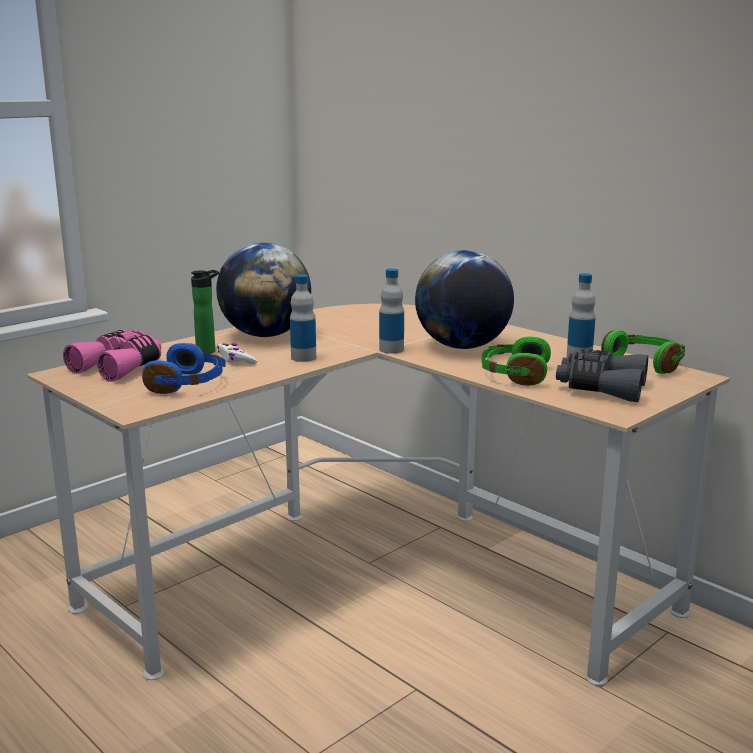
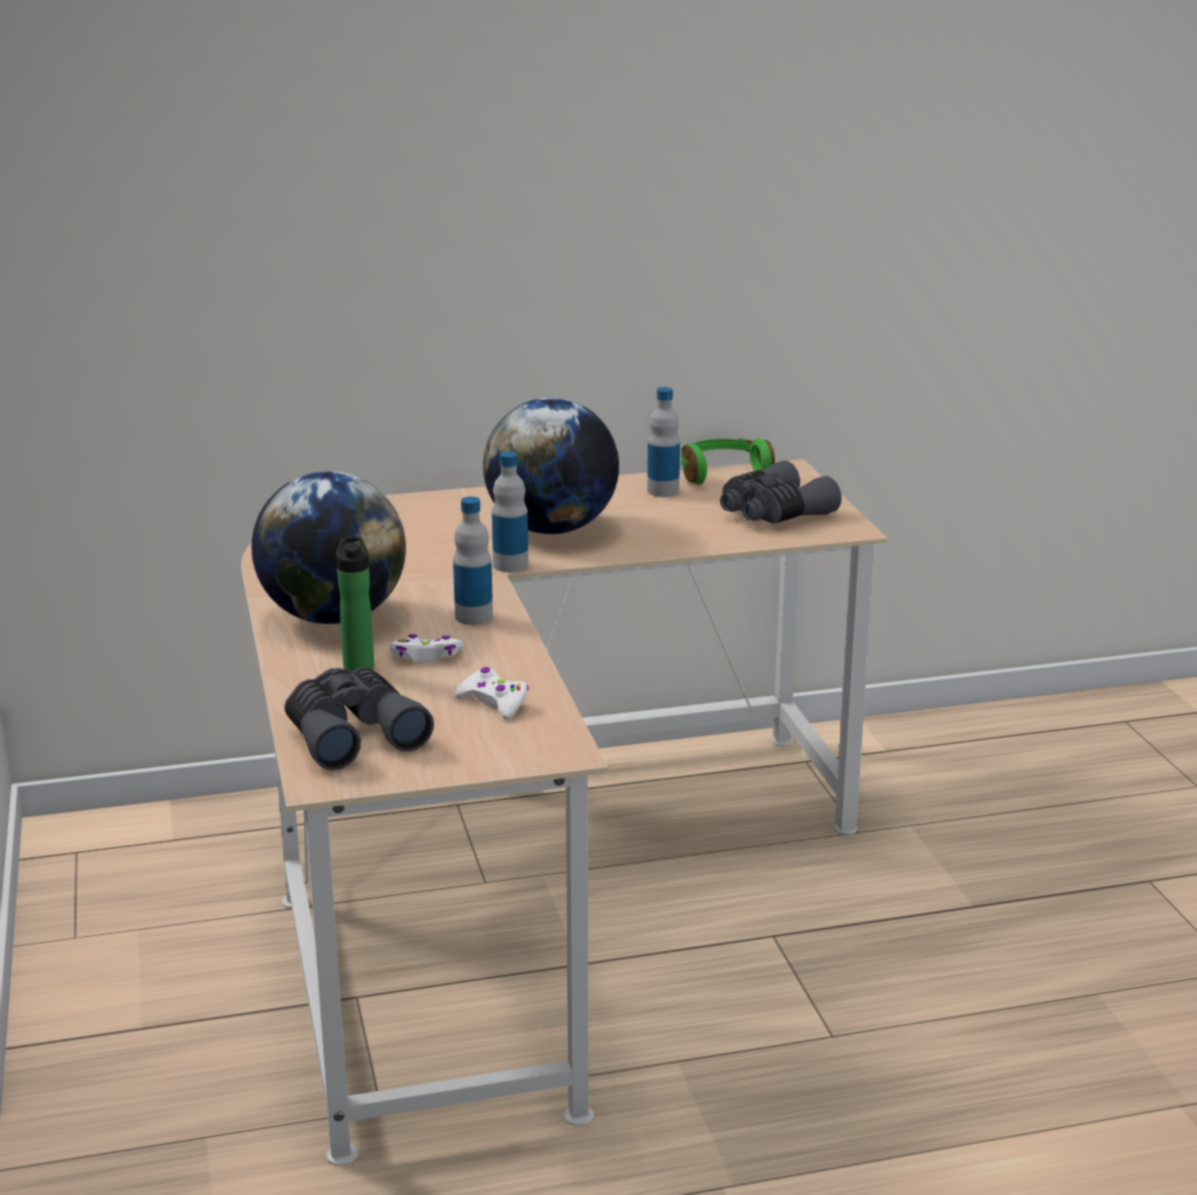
camera: 60 degrees left, 5 degrees up
(120, 367) = (352, 734): pink binoculars -> grey binoculars
(188, 384) = (494, 702): blue headphones -> white game controller
(514, 374) = (684, 534): green headphones -> none

